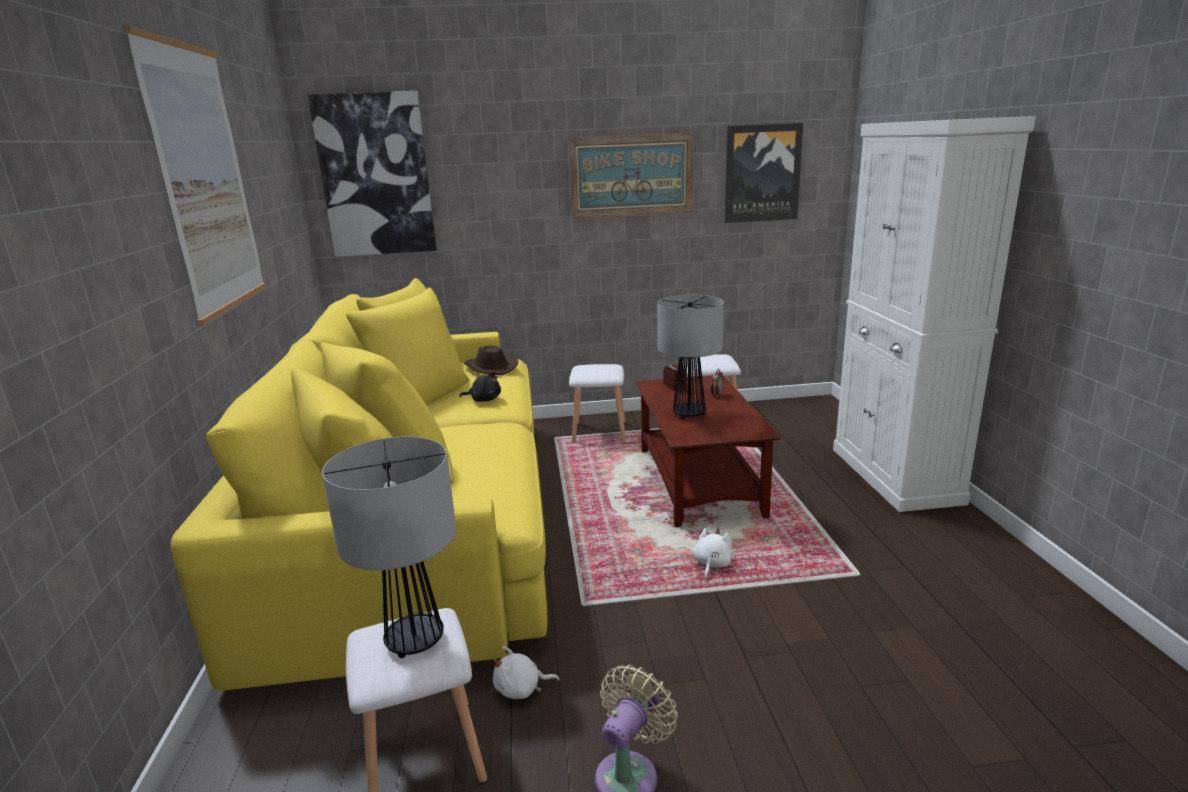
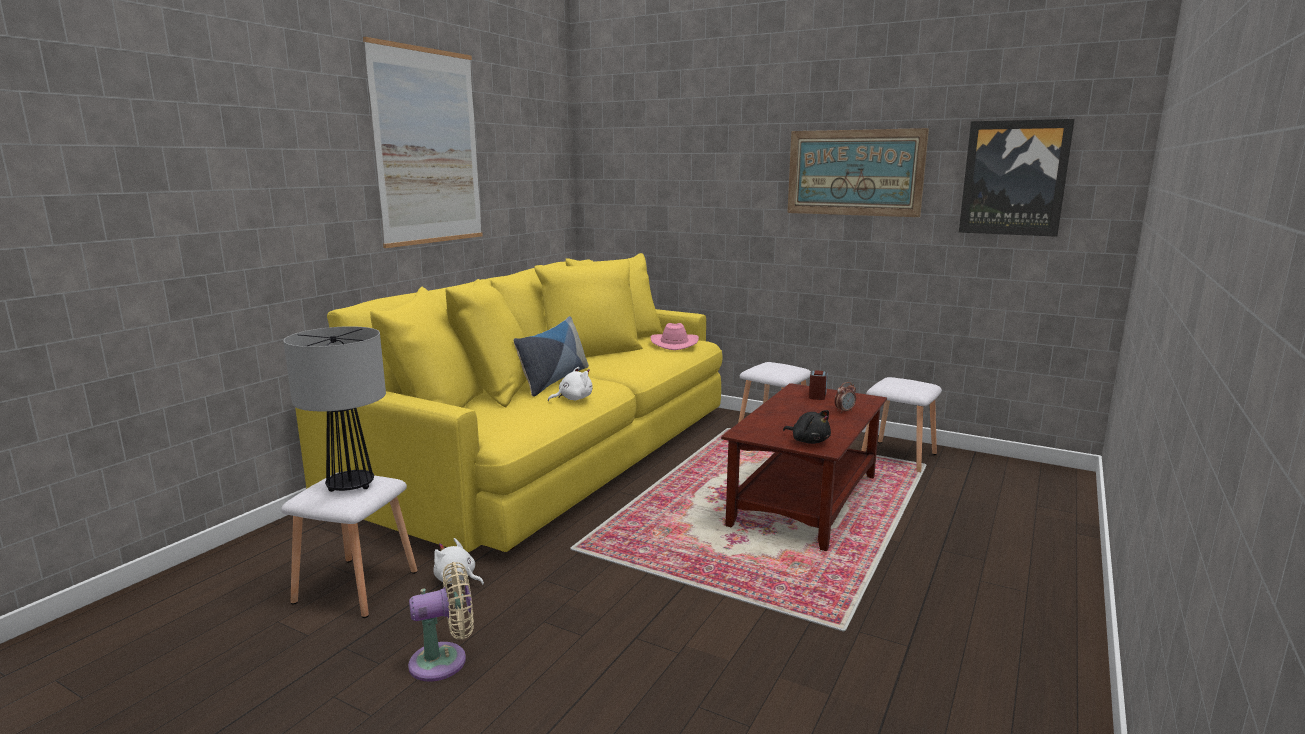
camera: 35 degrees right, 5 degrees down
(375, 175) = (626, 160): picture -> none
(446, 438) = (554, 380): none -> pillow
(484, 400) = (626, 363): black plush toy -> black plush toy (808, 441)
(490, 367) = (674, 343): brown hat -> pink hat
(689, 414) = (786, 418): table lamp -> none
(711, 564) = (714, 564): white plush toy -> white plush toy (573, 399)
(895, 475) = (1044, 568): white cabinet -> none

